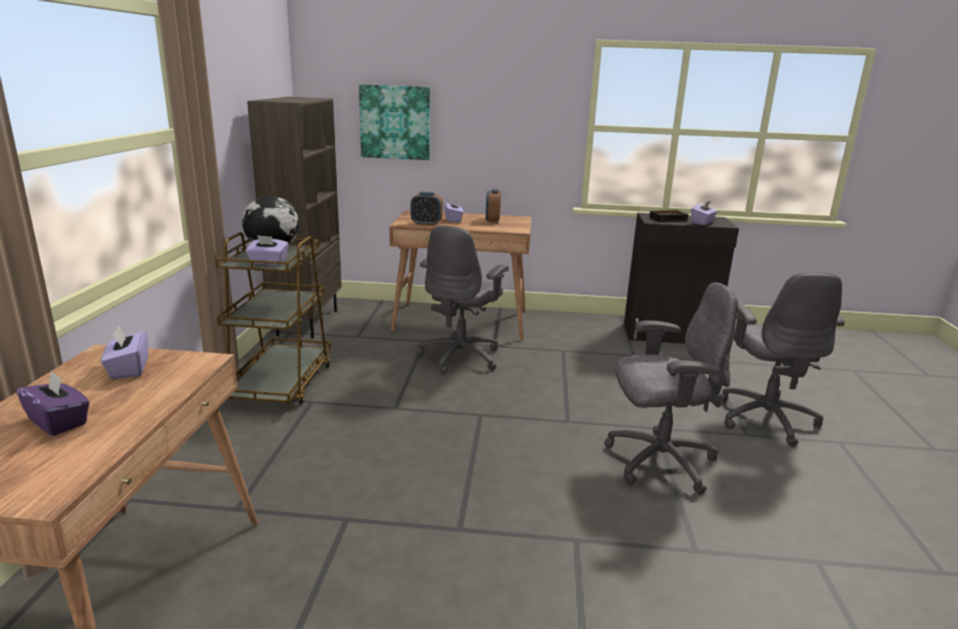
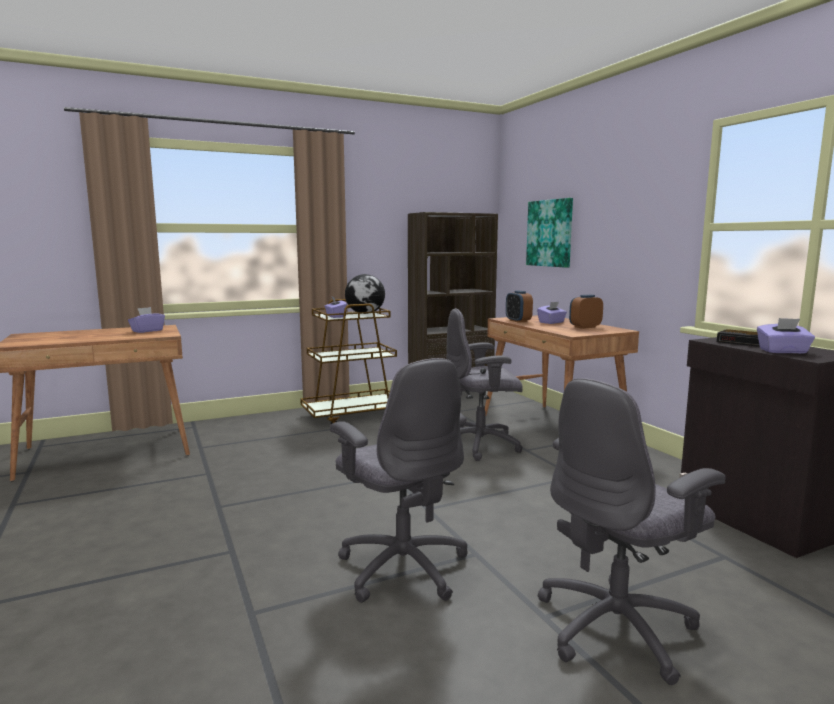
camera: 60 degrees right, 10 degrees down
(59, 422) = (82, 335): purple tissue box -> none

